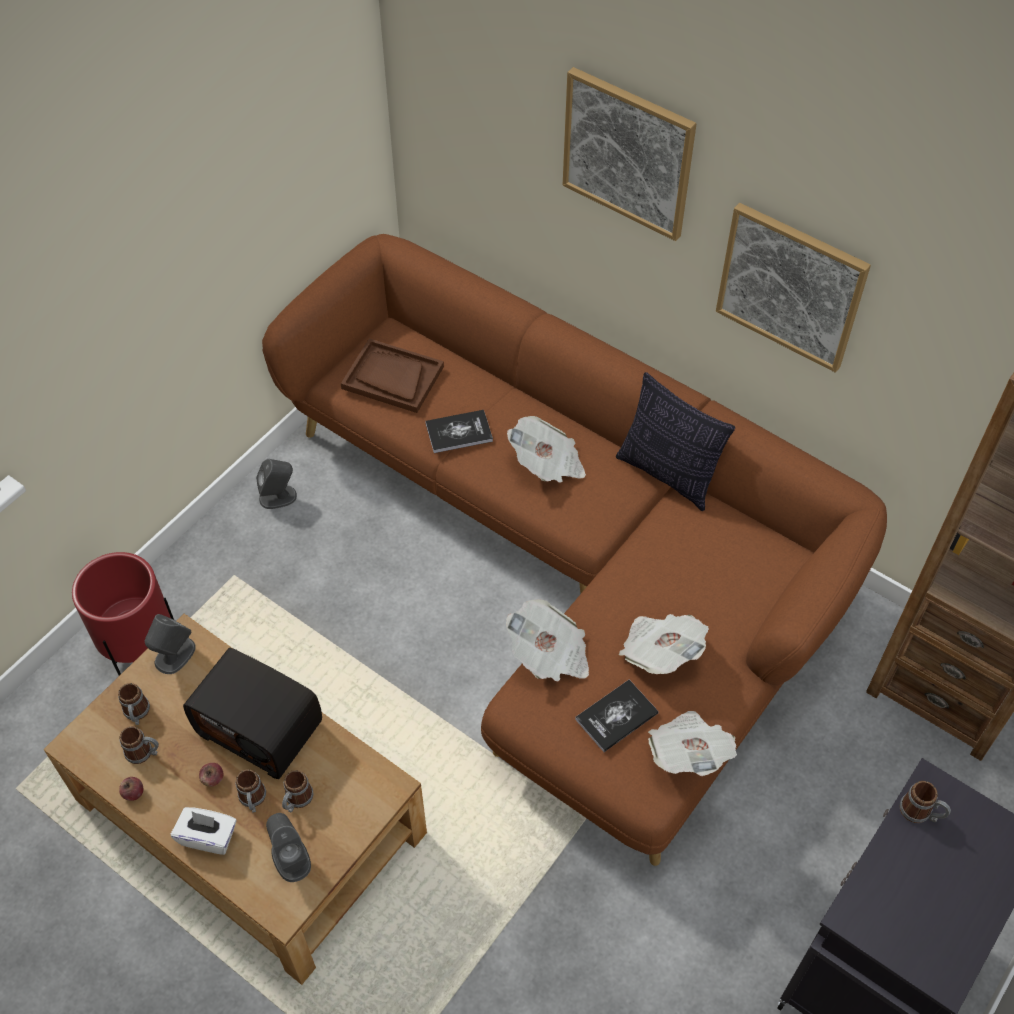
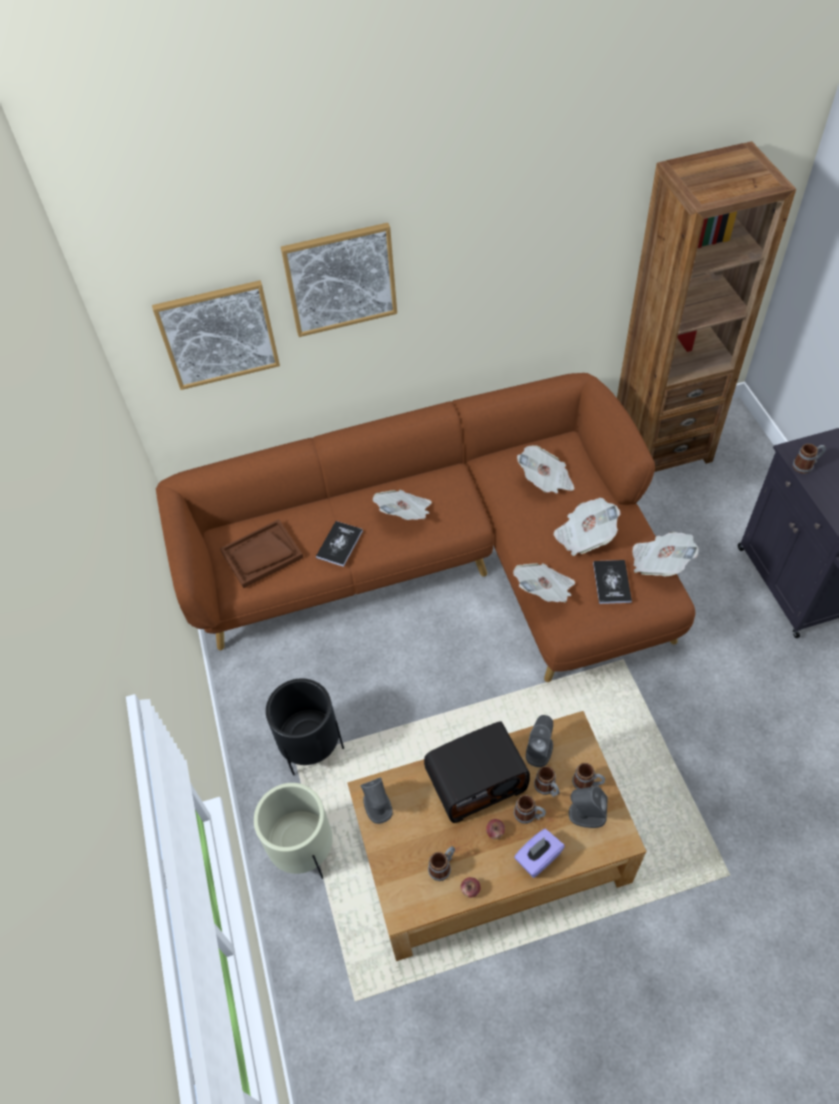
camera: 50 degrees left, 0 degrees up
(137, 714) = (407, 855): mug -> mug (587, 783)
(141, 647) = (304, 850): red planter -> beige planter
(208, 837) = (538, 858): white tissue box -> purple tissue box
(254, 583) = (311, 748): none -> black planter
(278, 497) = (254, 695): grey speaker -> grey speaker (539, 749)
(668, 474) = (462, 462): pillow -> none
(708, 567) = (545, 481): none -> newspaper
(791, 286) = (481, 286): picture -> picture (218, 334)

